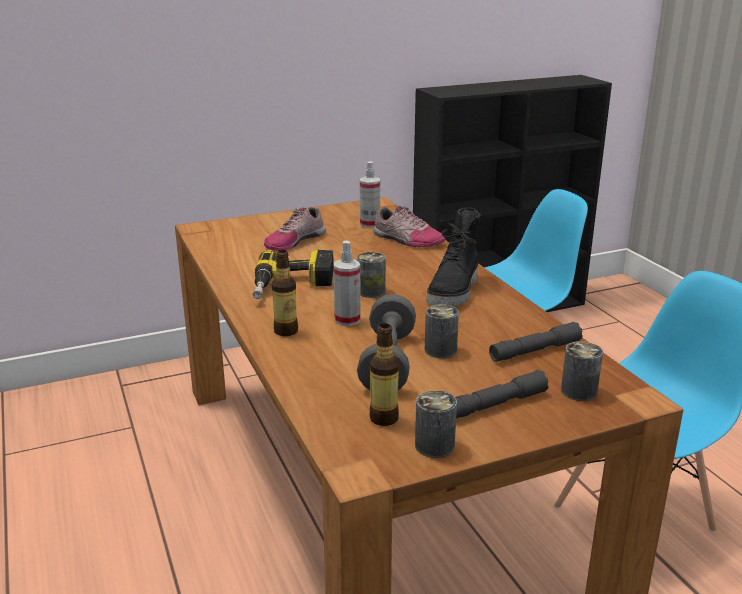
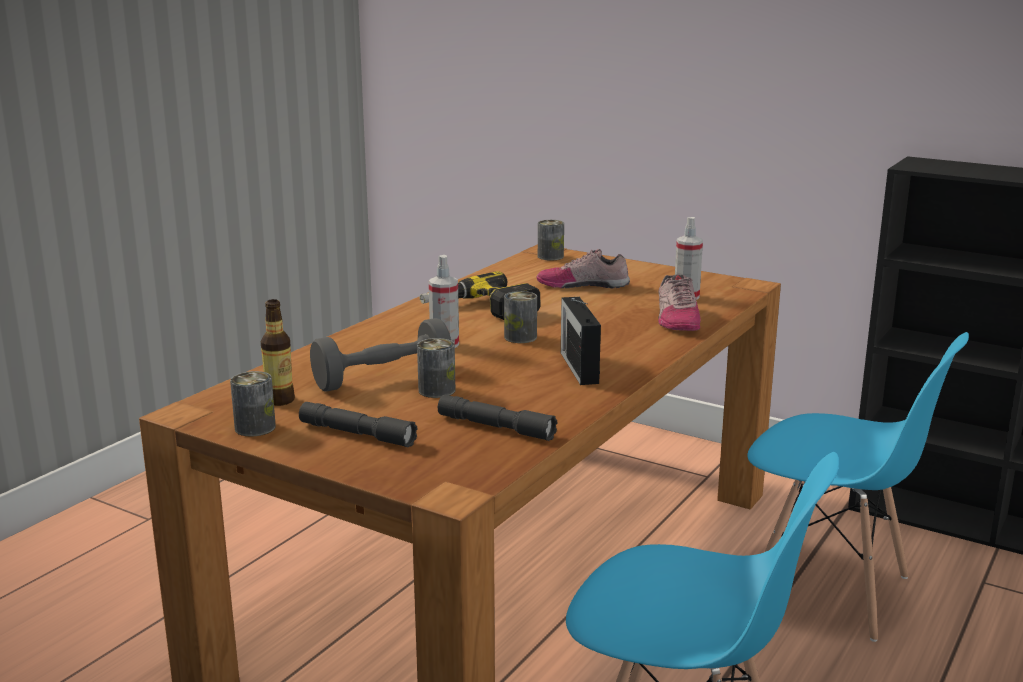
camera: 55 degrees right, 5 degrees down
(286, 331) = (389, 332): bottle -> none
(455, 292) = (579, 367): black boot -> radio
(579, 391) = (432, 463): can -> can (550, 256)

